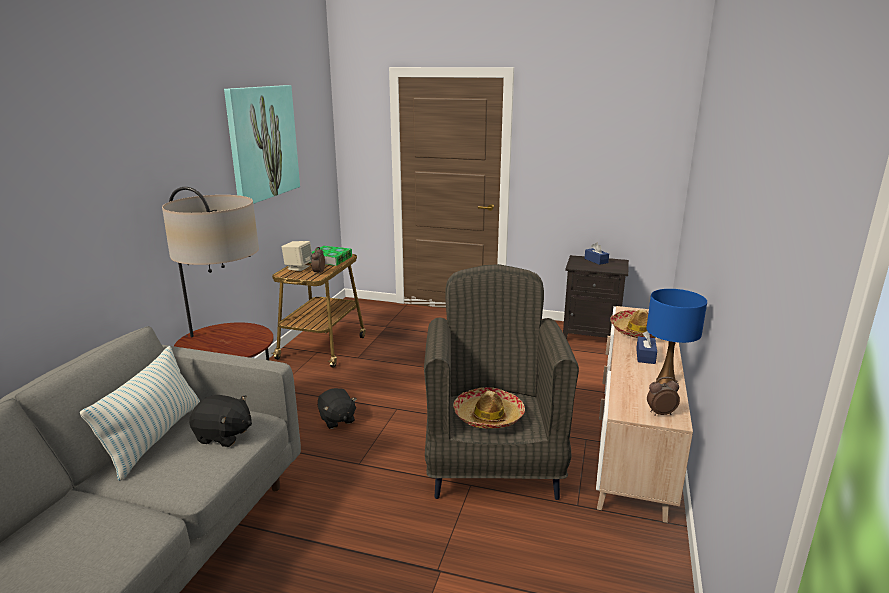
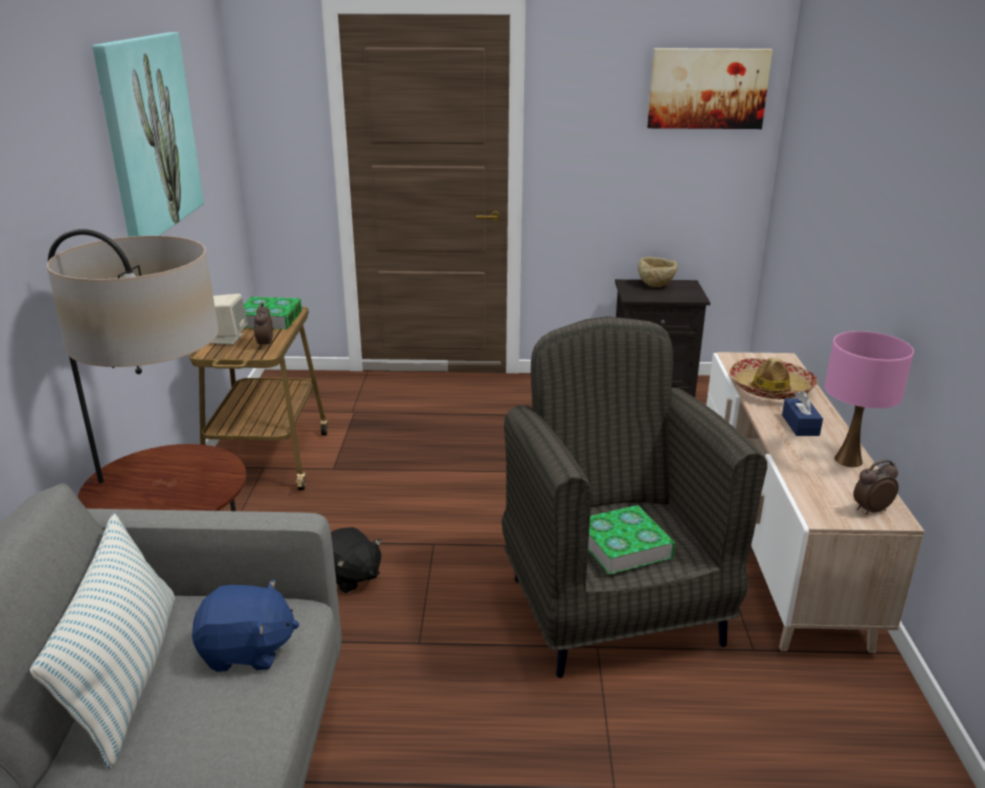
camera: 15 degrees left, 5 degrees up
(223, 436) = (247, 651): black plush toy -> blue plush toy
(488, 416) = (623, 546): hat -> book
(596, 260) = (656, 285): blue tissue box -> beige bowl
(637, 127) = (707, 88): none -> picture
(665, 381) = (848, 460): blue table lamp -> pink table lamp

